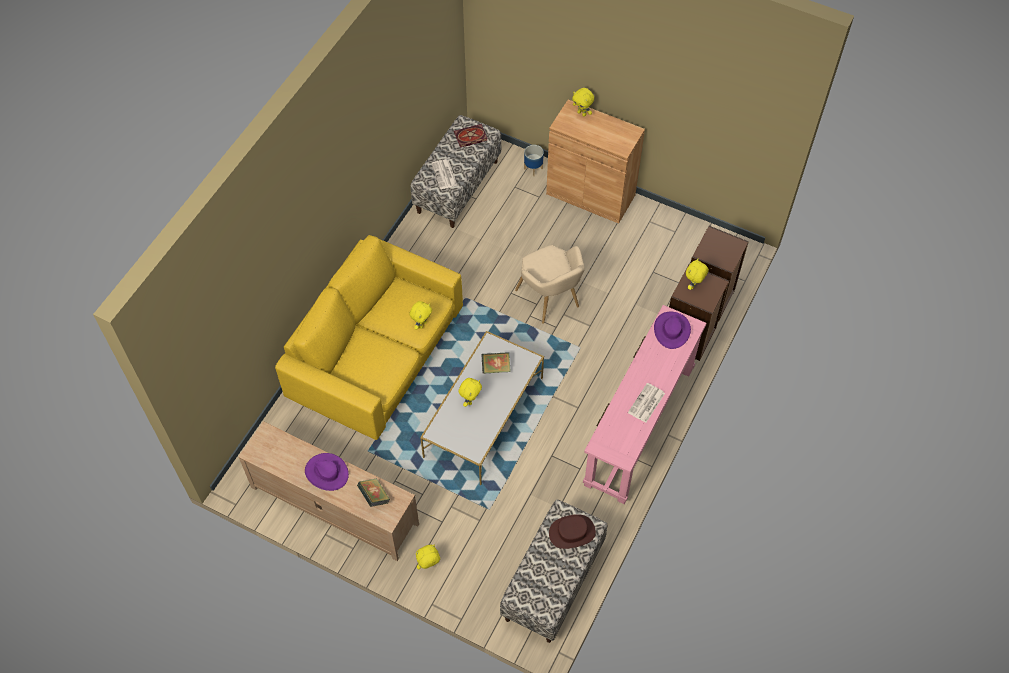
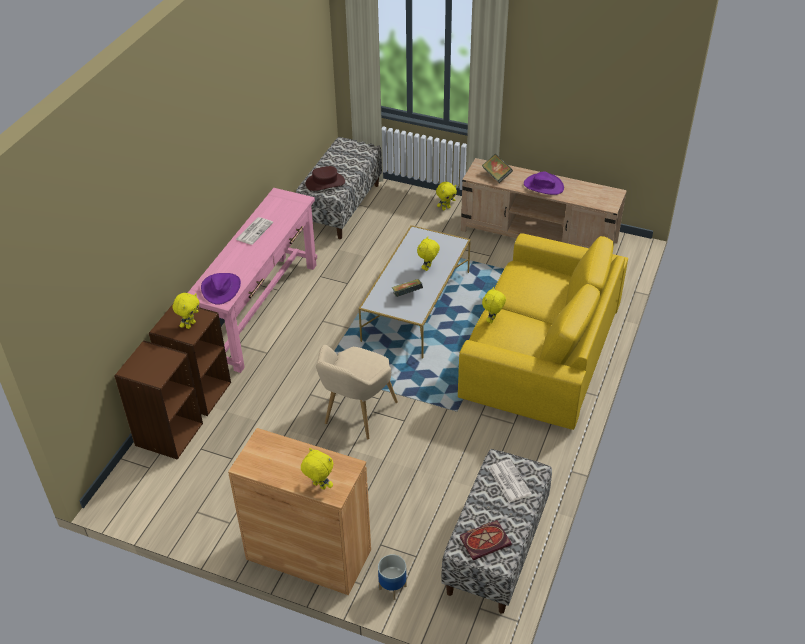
camera: 175 degrees right, 15 degrees down
(550, 301) = (356, 415): beige armchair -> beige armchair turned 120 degrees counterclockwise

